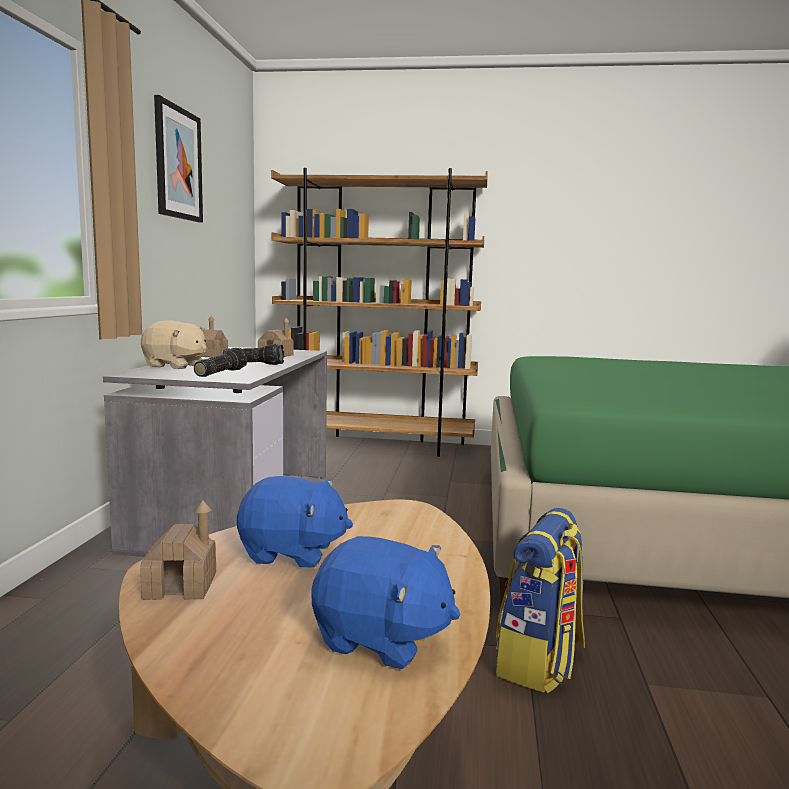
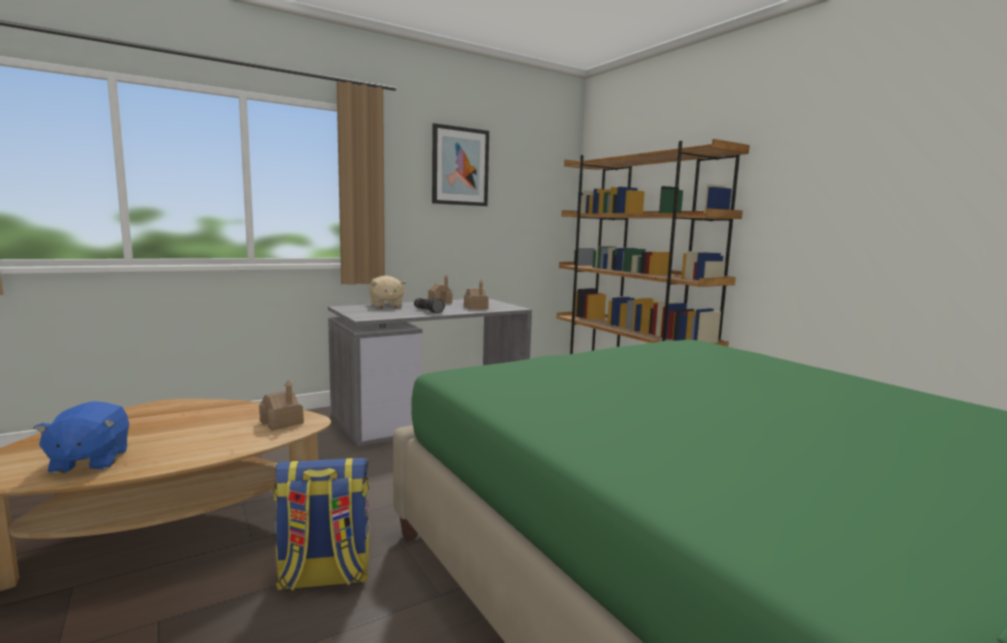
camera: 50 degrees right, 0 degrees up
(181, 585) = (140, 412): toy house -> toy house (282, 422)
(220, 373) = (380, 313): flashlight -> none
(292, 553) = (201, 418): blue plush toy -> none

